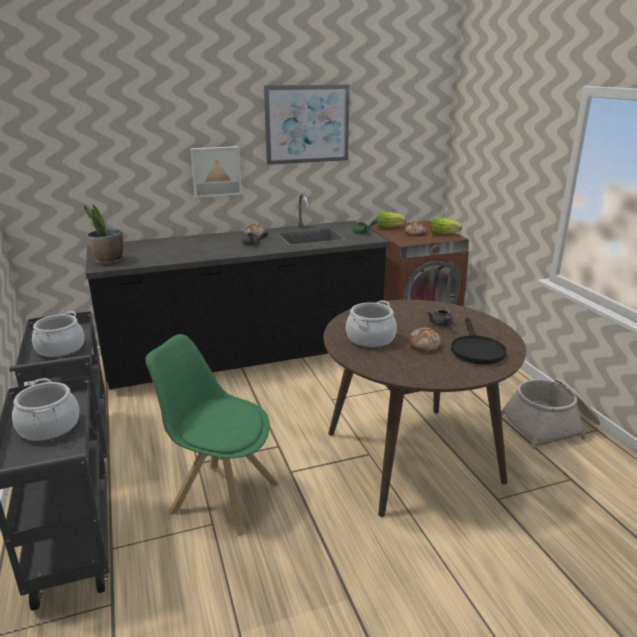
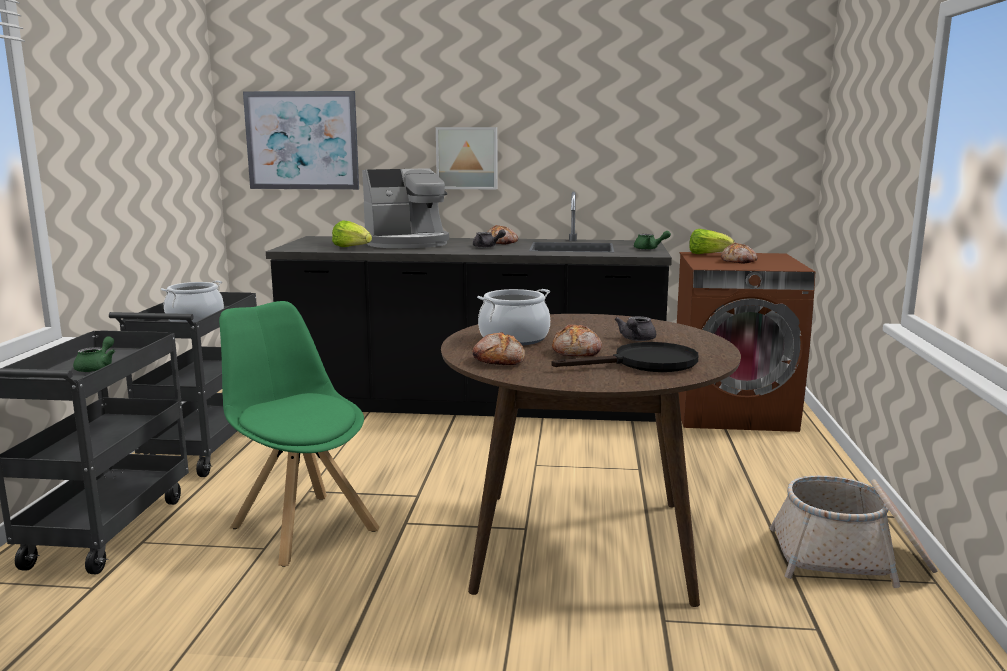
camera: 25 degrees right, 10 degrees down
(49, 427) = (97, 367): cooking pot -> green teapot
(109, 261) = (304, 246): potted plant -> none
(186, 246) = (406, 243): none -> coffee machine
(307, 124) = (593, 102): picture -> picture (302, 140)
(391, 365) = (499, 360): none -> bread
(443, 234) = (781, 265): lettuce -> lettuce (352, 248)
(475, 349) = (644, 364): black frying pan -> black frying pan turned 135 degrees counterclockwise

